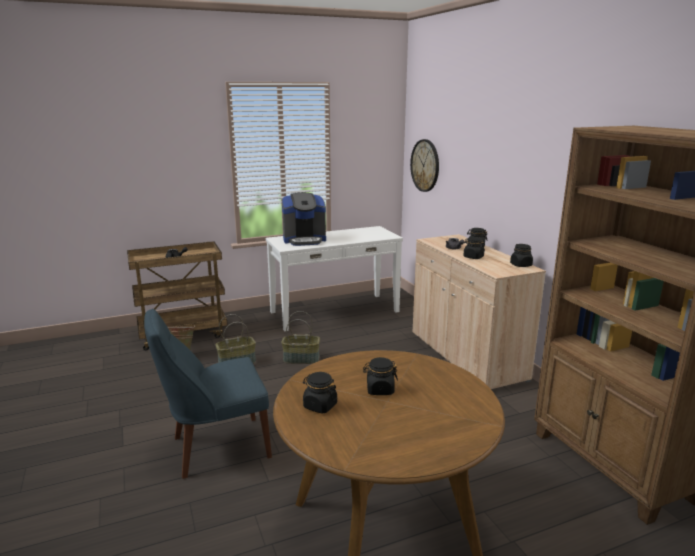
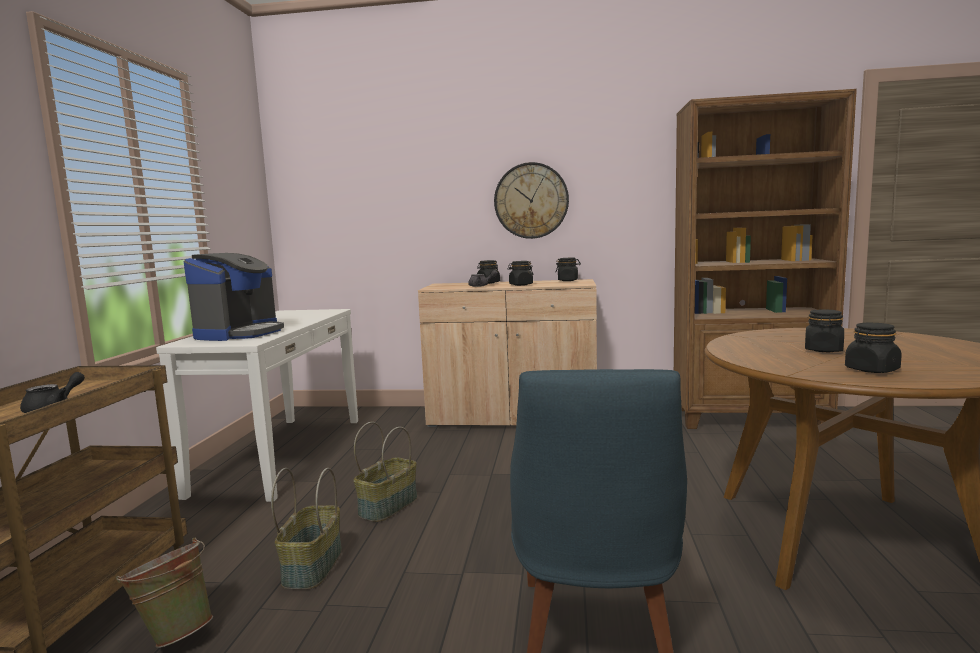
camera: 60 degrees left, 10 degrees down
(425, 165) = (332, 213): wall clock -> wall clock (531, 201)

